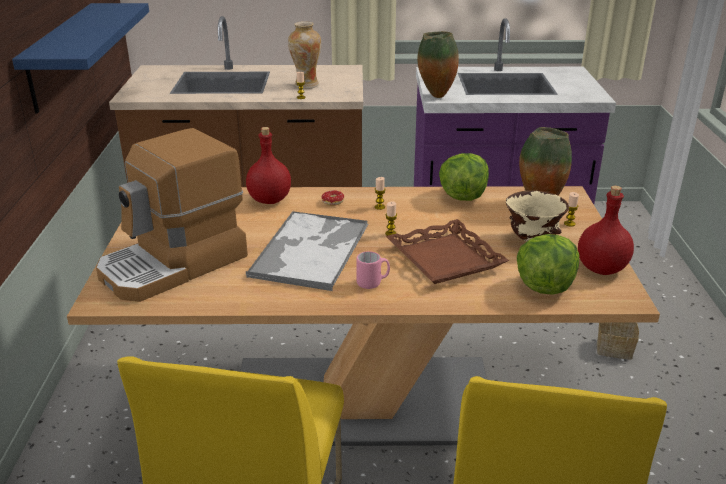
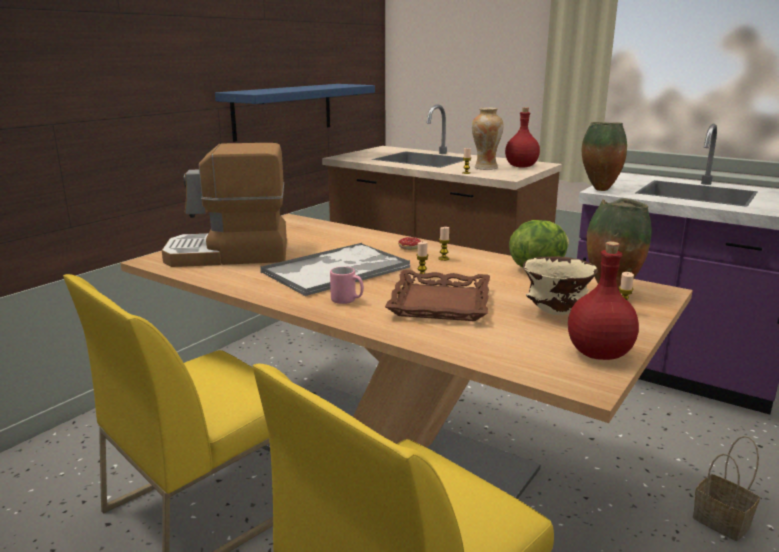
camera: 35 degrees right, 10 degrees down
(270, 200) = (362, 237): red bottle -> red bottle (521, 167)
(544, 286) = (506, 348): lettuce -> none

